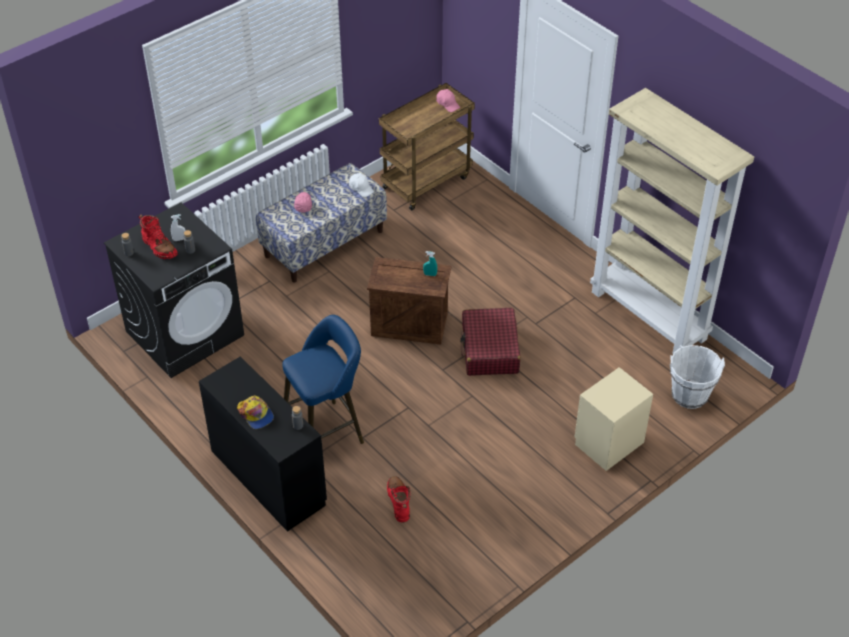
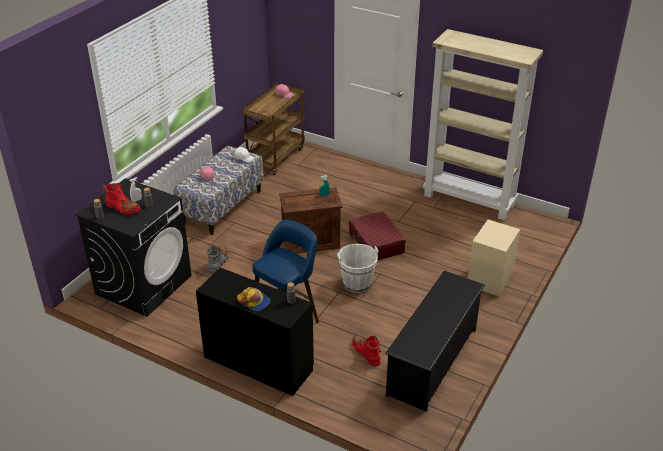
camera: 20 degrees left, 10 degrees down
(284, 325) = (218, 262): none -> grey boot
(473, 536) = (433, 361): none -> black shoe rack
(689, 395) = (524, 239): white bucket -> white bucket (357, 284)

